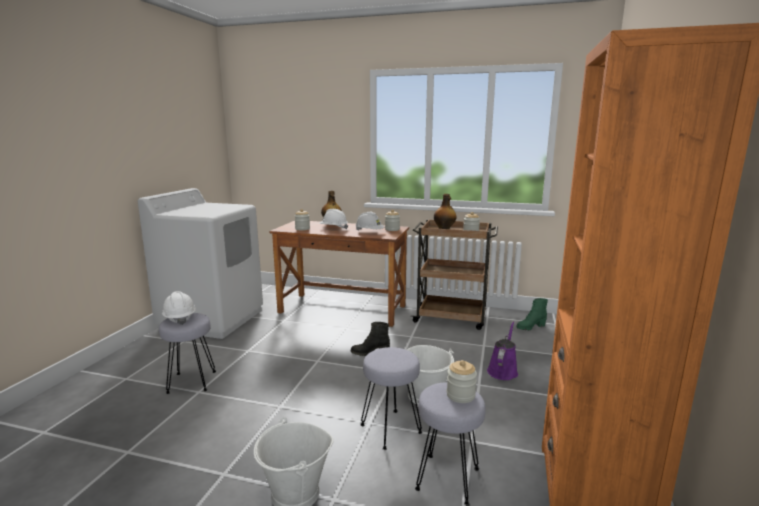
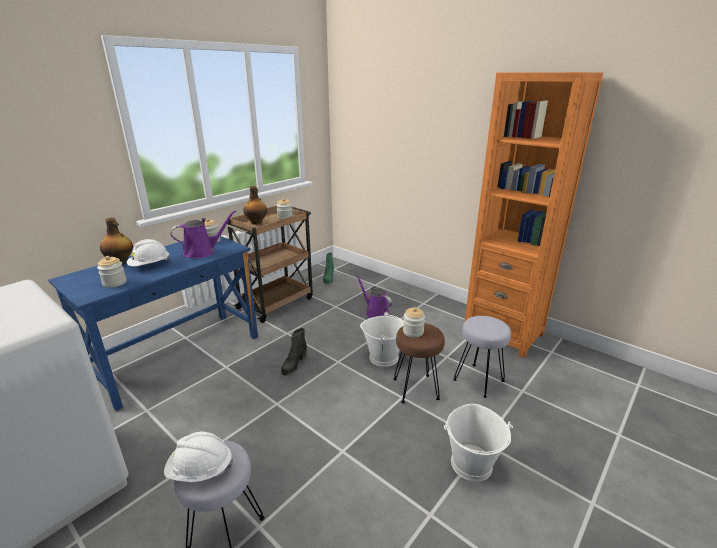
camera: 65 degrees left, 10 degrees up
(343, 309) = (178, 355): brown desk -> blue desk
(369, 232) = (202, 252): white hard hat -> purple watering can
(391, 429) = (416, 389): grey stool -> brown stool
(460, 395) = (486, 321): jar -> jar (413, 332)

